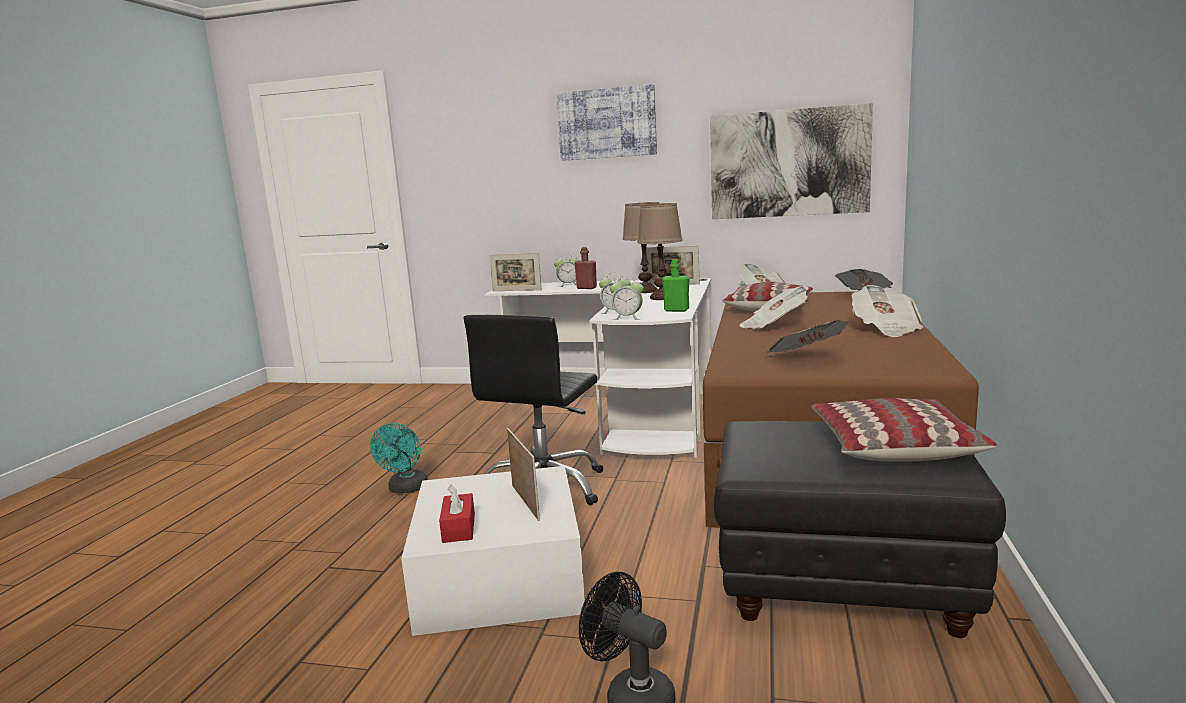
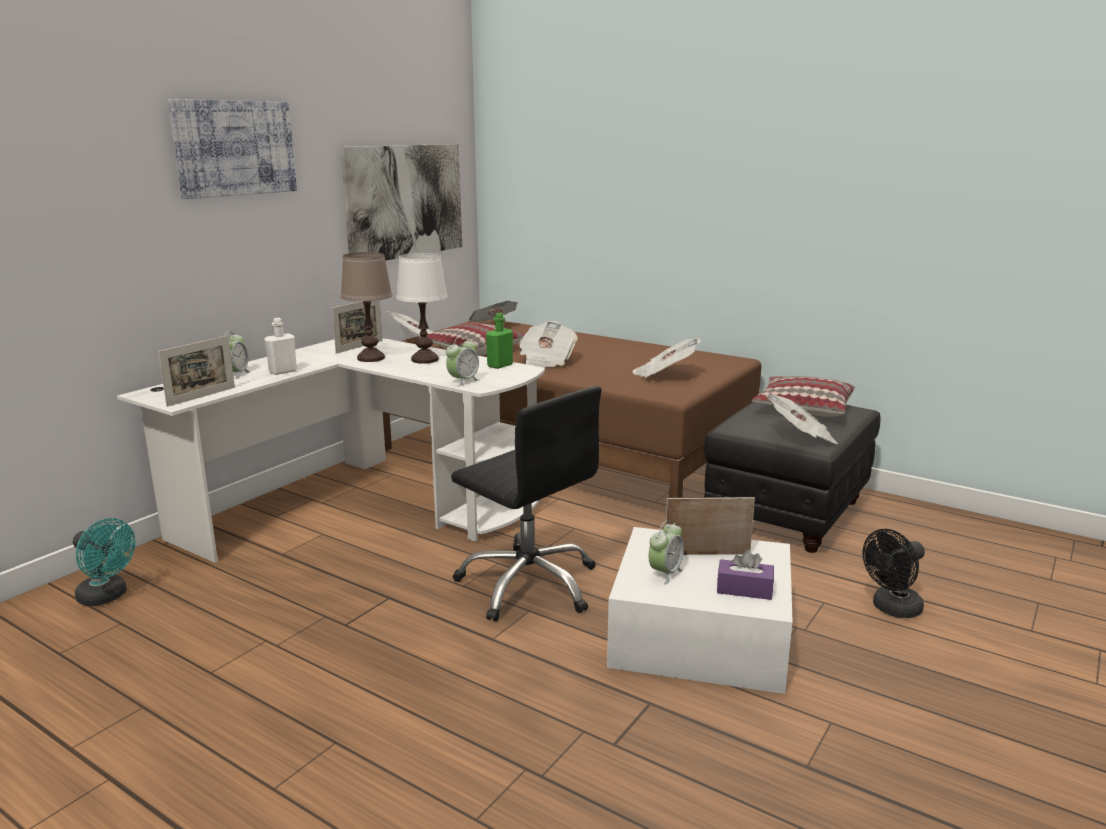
camera: 70 degrees left, 5 degrees up
(406, 489) = (436, 671): turquoise fan -> turquoise fan (107, 597)
(459, 528) = (744, 589): red tissue box -> purple tissue box
(586, 288) = (283, 371): red bottle -> white bottle
(628, 318) = (502, 382): alarm clock -> alarm clock (665, 573)
(661, 298) = (424, 360): brown table lamp -> white table lamp
(885, 329) = (611, 345): newspaper -> newspaper (800, 437)

